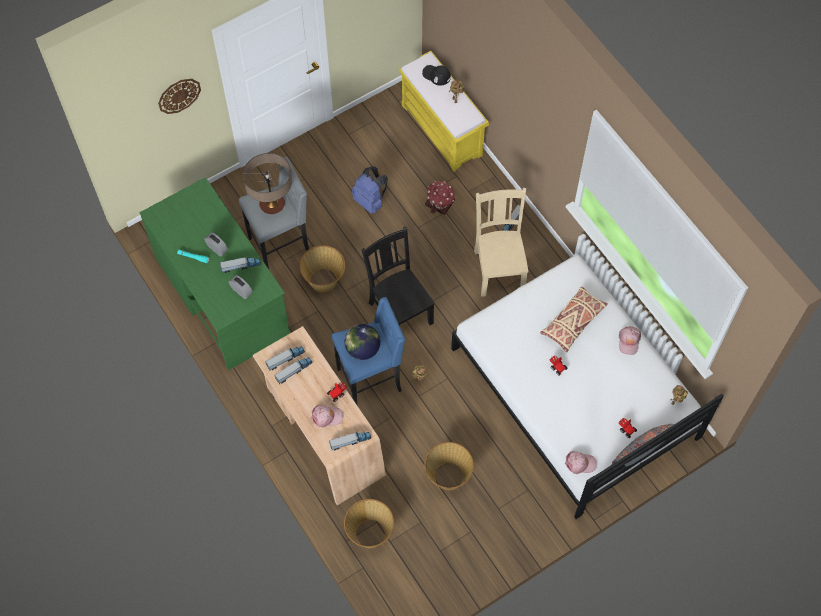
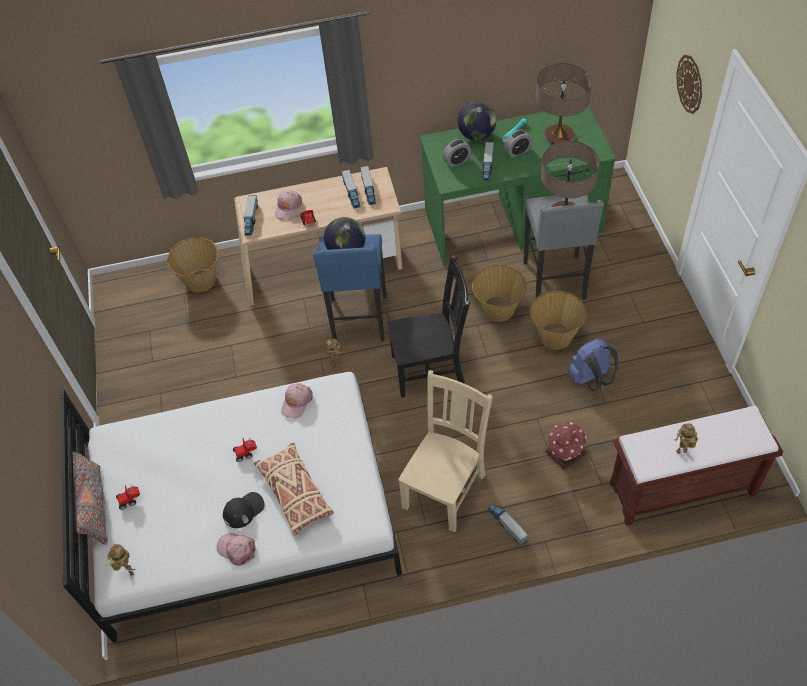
camera: 115 degrees right, 10 degrees down
(190, 223) = (558, 136): none -> table lamp
(204, 285) = (477, 135): none -> globe
(436, 75) = (732, 442): black cap -> black cap (243, 510)
(442, 131) = (680, 490): yellow bench -> brown bench
(448, 476) = (219, 359): basket -> basket (555, 335)
(499, 268) = (446, 489): beige chair -> beige chair turned 75 degrees counterclockwise
(580, 463) = (120, 435): pink cap -> pink cap (296, 402)

